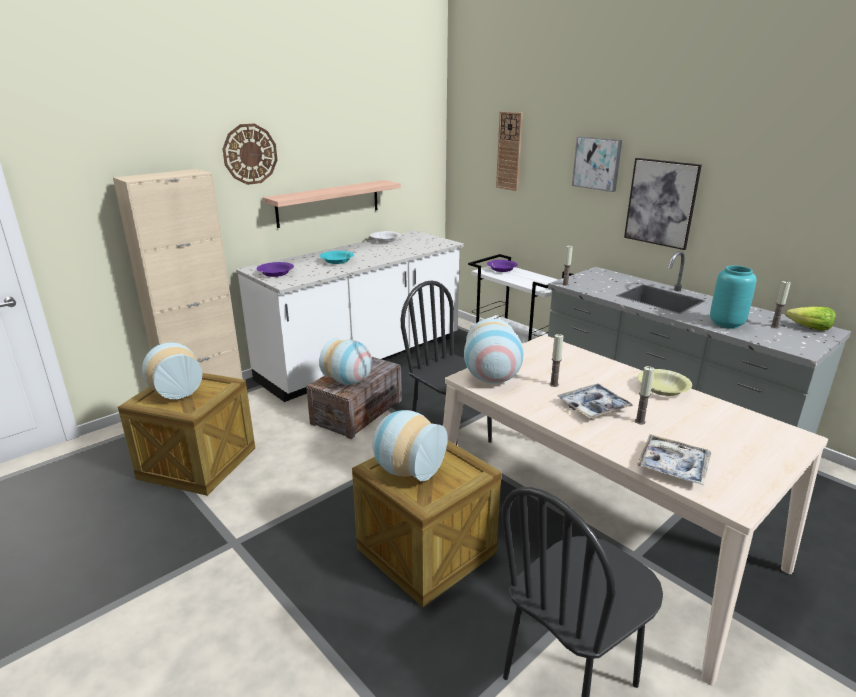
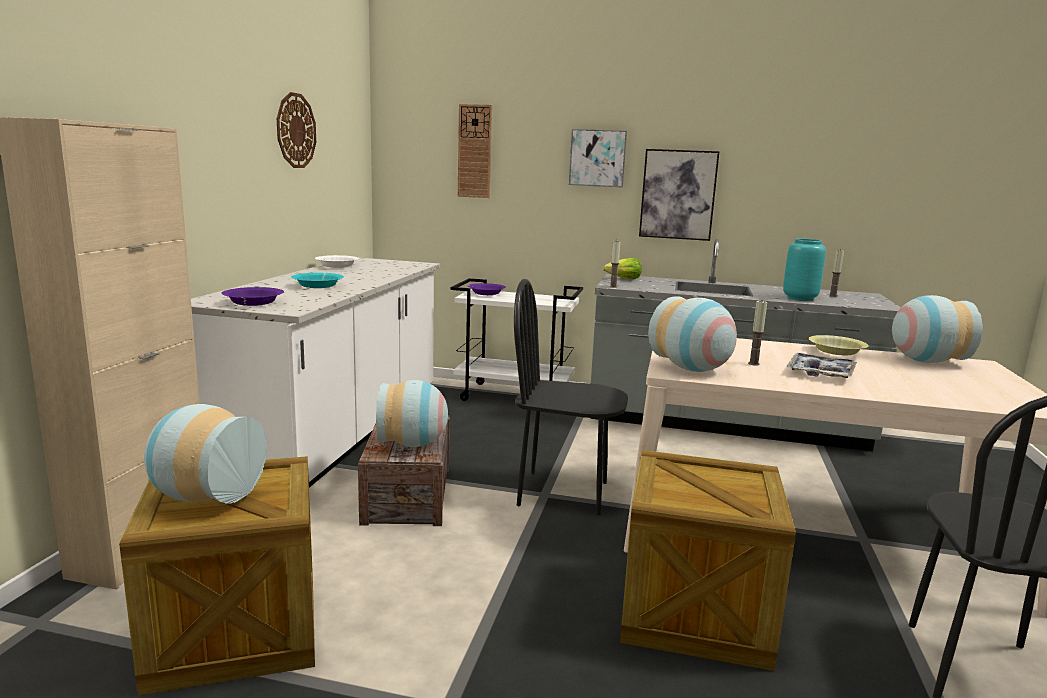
camera: 35 degrees left, 10 degrees down
(250, 154) = (184, 119): wall clock -> wall clock (295, 130)
(328, 203) = (270, 209): shelf -> none
(406, 469) = (689, 492): vase -> vase (924, 361)
(640, 421) = (874, 375): candle -> none
(673, 466) = (963, 398): tray -> none
(809, 328) = (854, 294): lettuce -> lettuce (623, 279)

